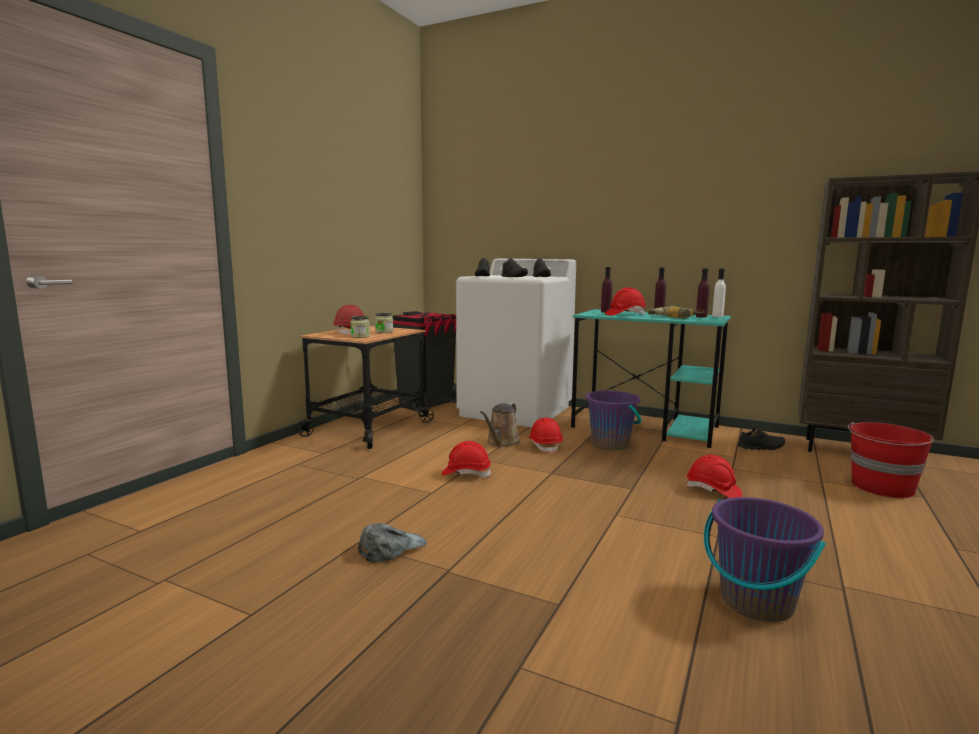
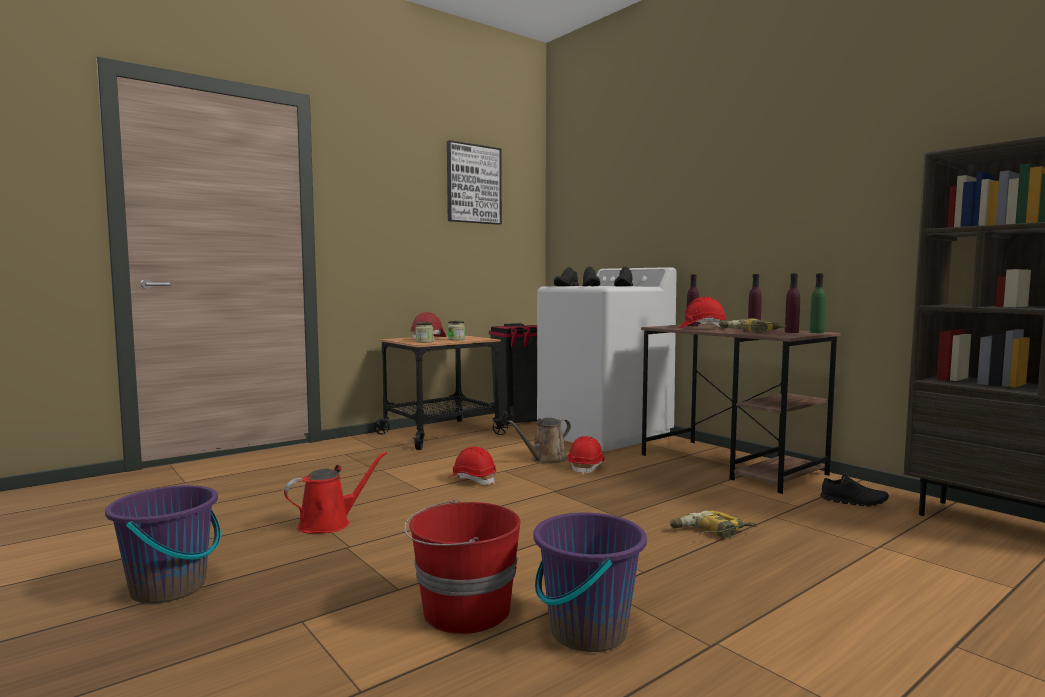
camera: 25 degrees right, 5 degrees down
(368, 168) = (473, 184): none -> picture
(392, 548) = (329, 523): grey cap -> red watering can
(610, 444) = (660, 475): purple bucket -> purple bucket (169, 588)
(646, 427) = (731, 464): turquoise desk -> brown desk
(713, 490) = (711, 532): red hard hat -> power drill
(717, 316) = (817, 332): white bottle -> green bottle
(882, 487) = (963, 567): red bucket -> red bucket (464, 611)

